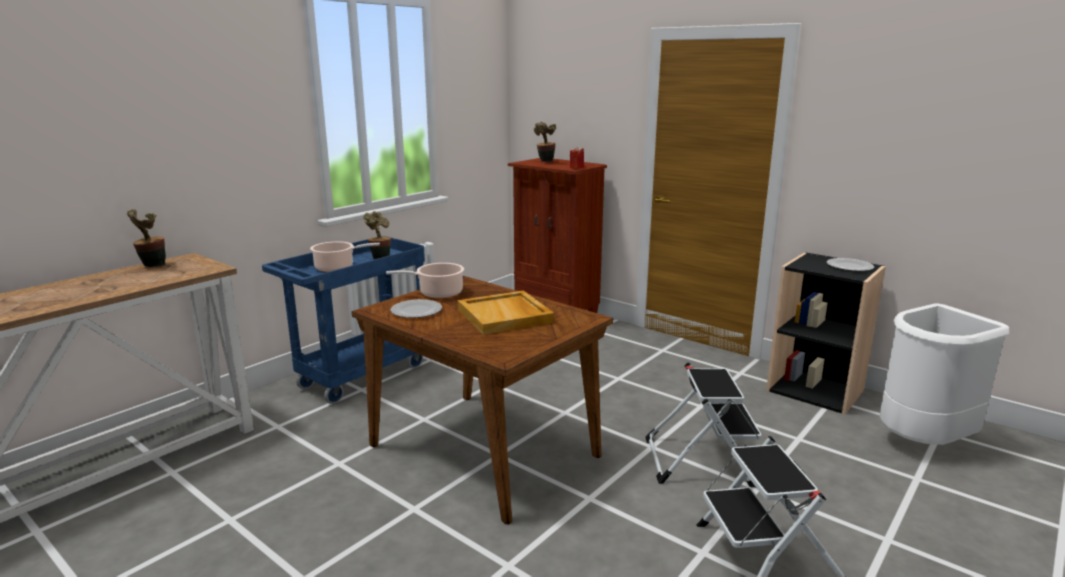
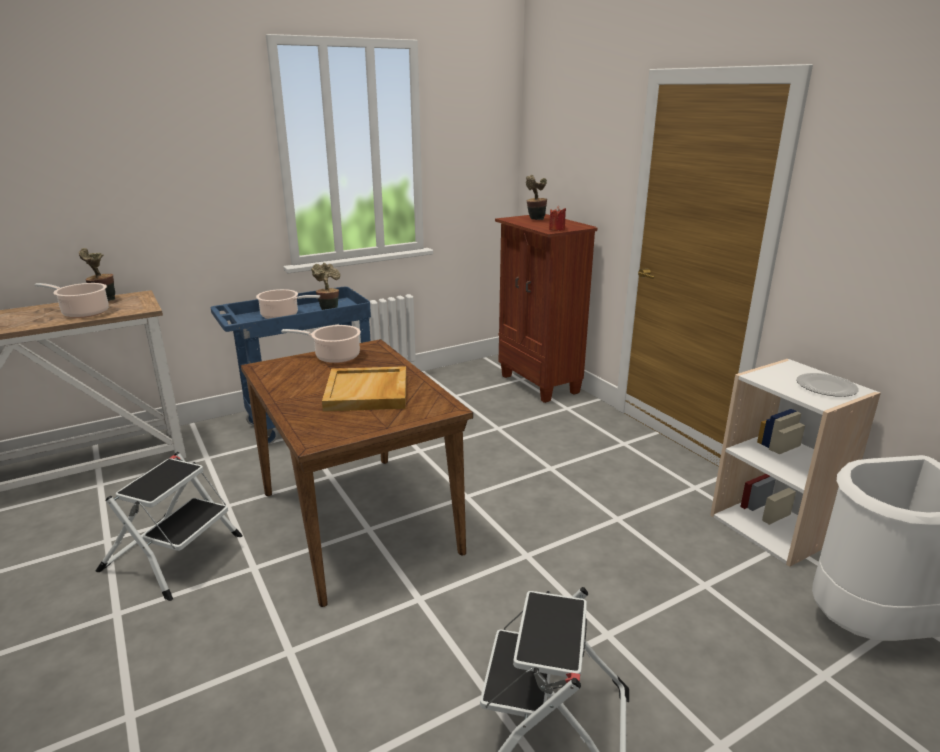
camera: 20 degrees right, 5 degrees up
(146, 279) = (83, 313): none -> cooking pot
(417, 311) = (294, 374): plate -> none
(700, 459) = (568, 582): step ladder -> step ladder (172, 555)
(816, 390) = (775, 527): black bookcase -> white bookcase

